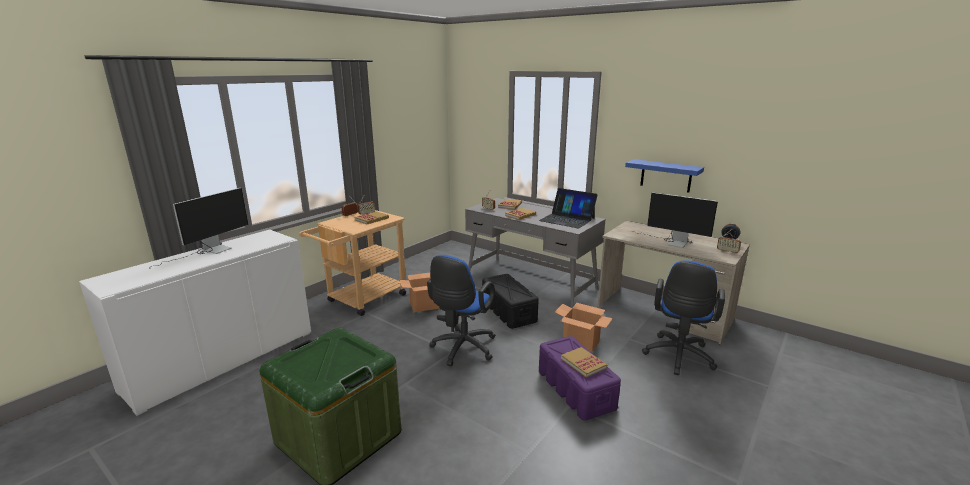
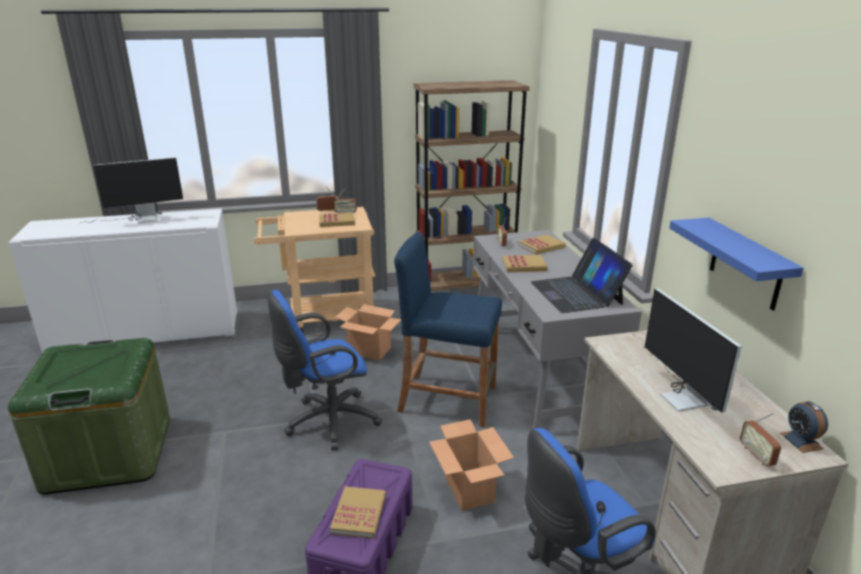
camera: 40 degrees right, 5 degrees up
(430, 257) = (465, 289): none -> brown bookcase
(508, 311) = (447, 399): black storage box -> blue stool

